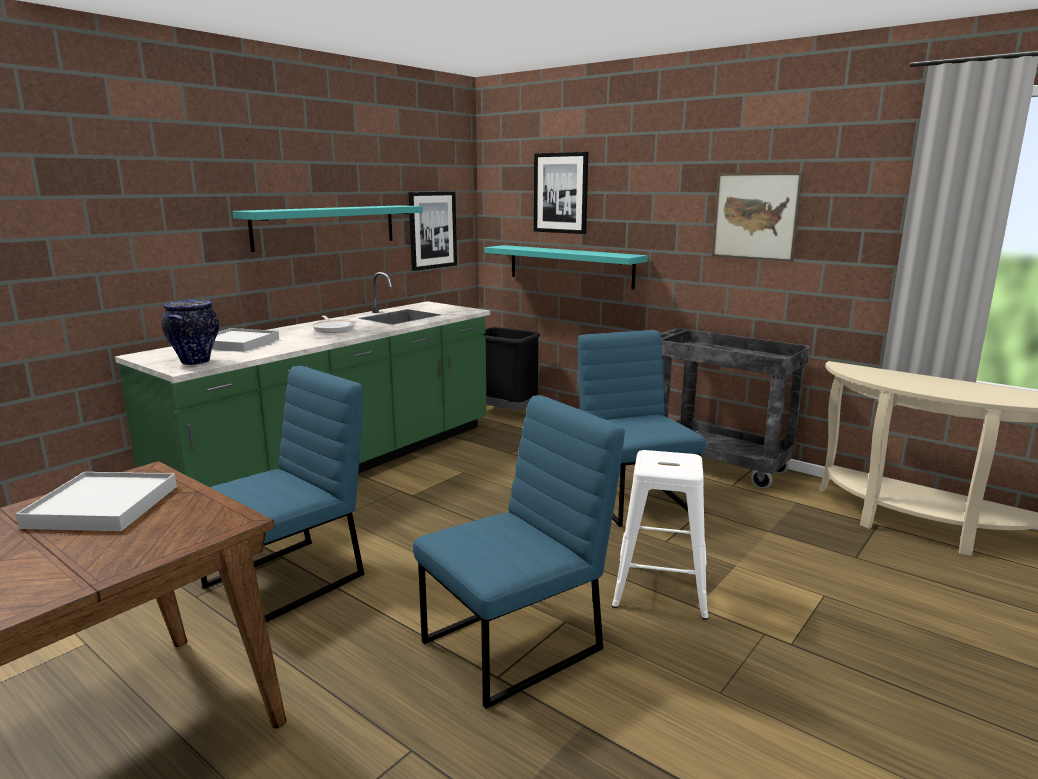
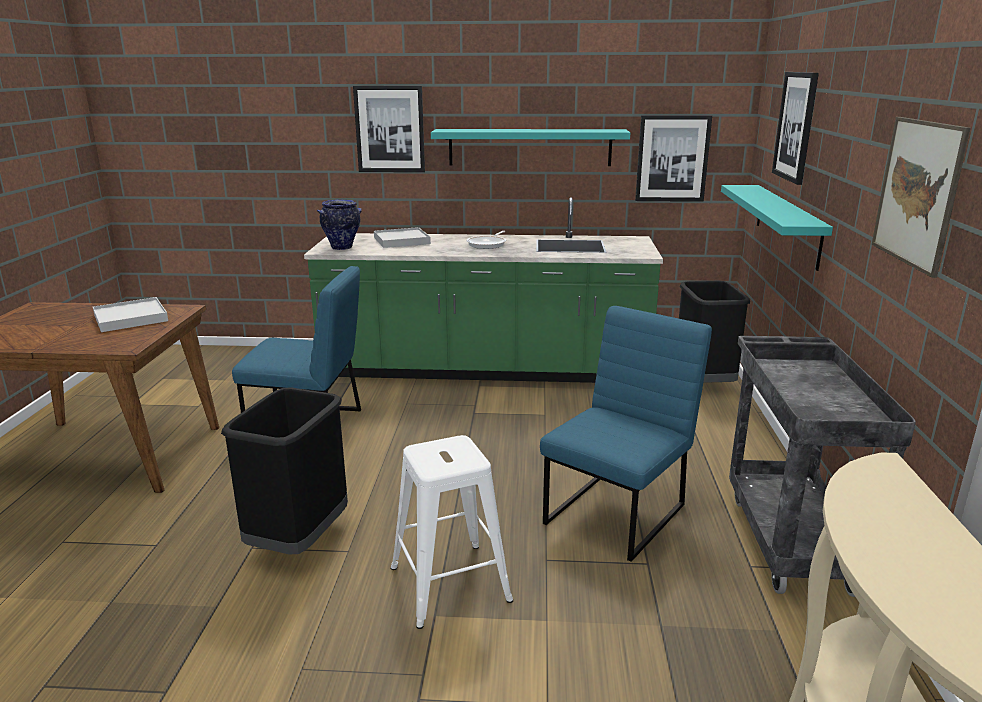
camera: 55 degrees right, 5 degrees up
(179, 213) = (390, 129): none -> picture
(517, 643) = (299, 540): blue chair -> black trash can

